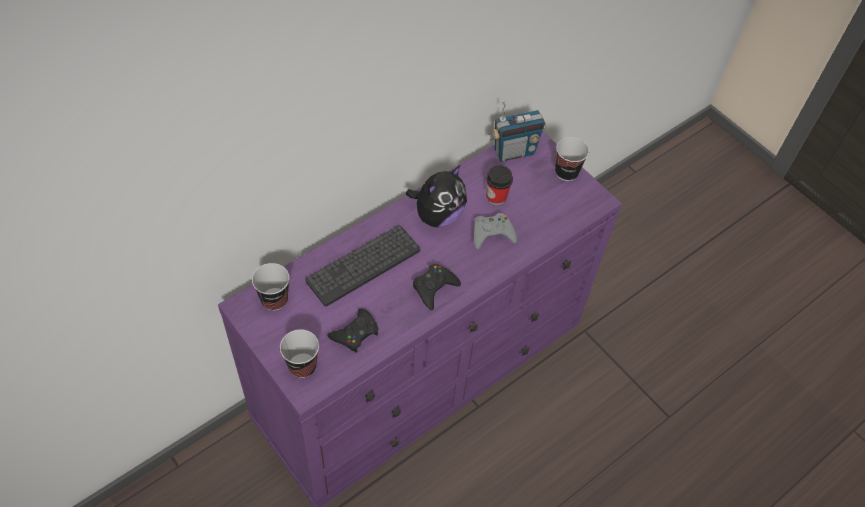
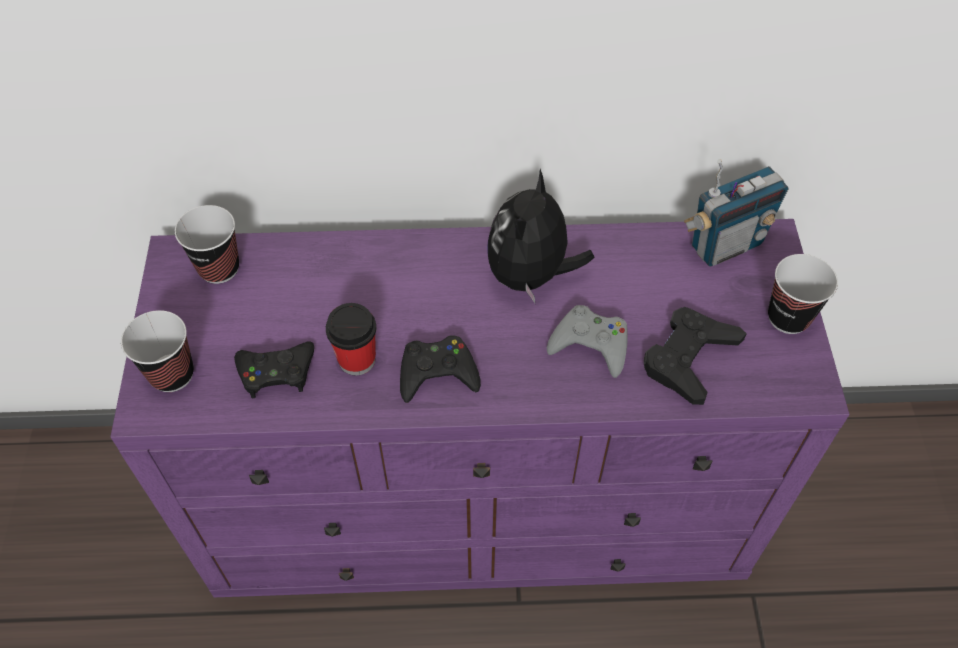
camera: 40 degrees right, 0 degrees up
(363, 265) = (369, 287): keyboard -> none
(437, 215) = (531, 276): plush toy -> plush toy turned 120 degrees clockwise
(496, 197) = (641, 296): cup -> cup (357, 359)
(513, 152) = (725, 245): radio -> radio turned 45 degrees counterclockwise
(539, 215) = (689, 358): none -> black game controller

